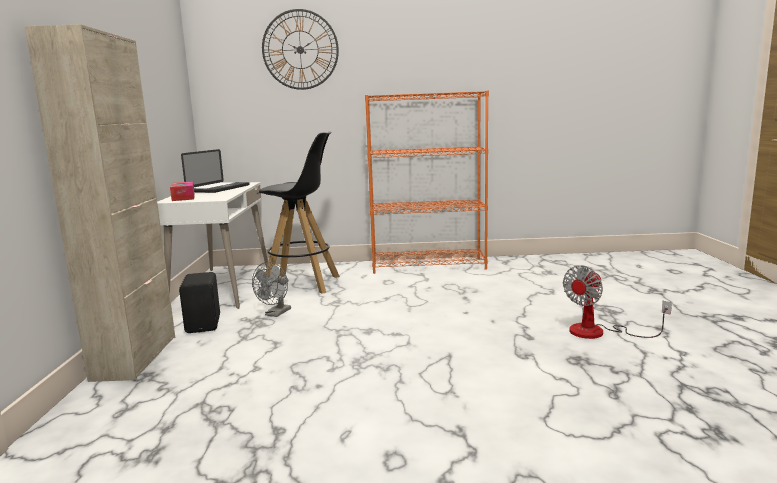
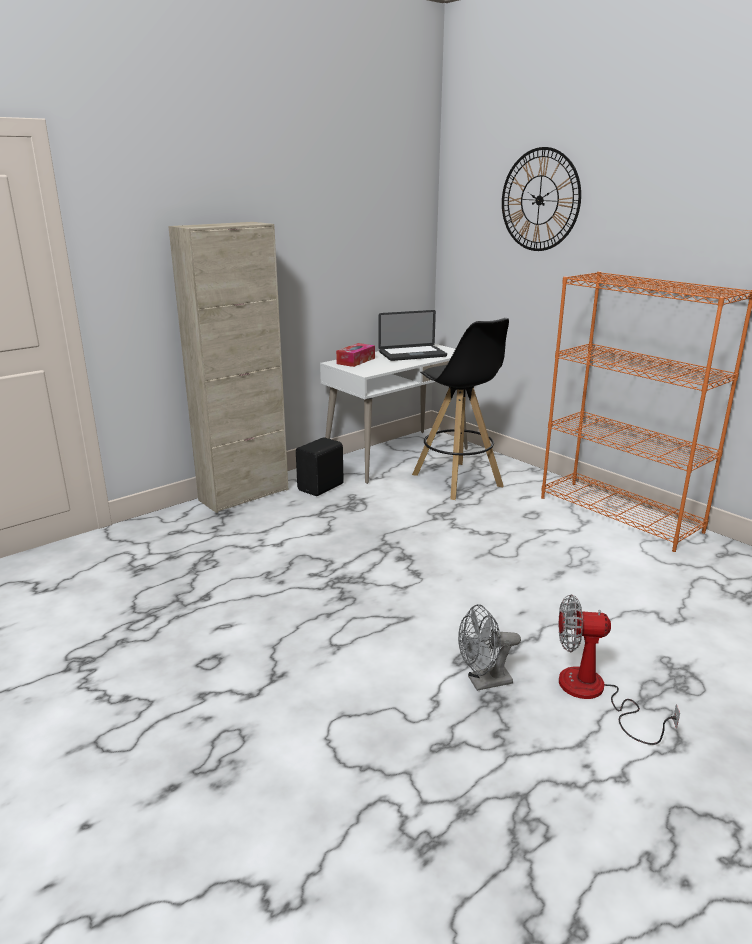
camera: 50 degrees right, 10 degrees up
(276, 314) = (378, 502): grey fan -> grey fan (483, 682)

